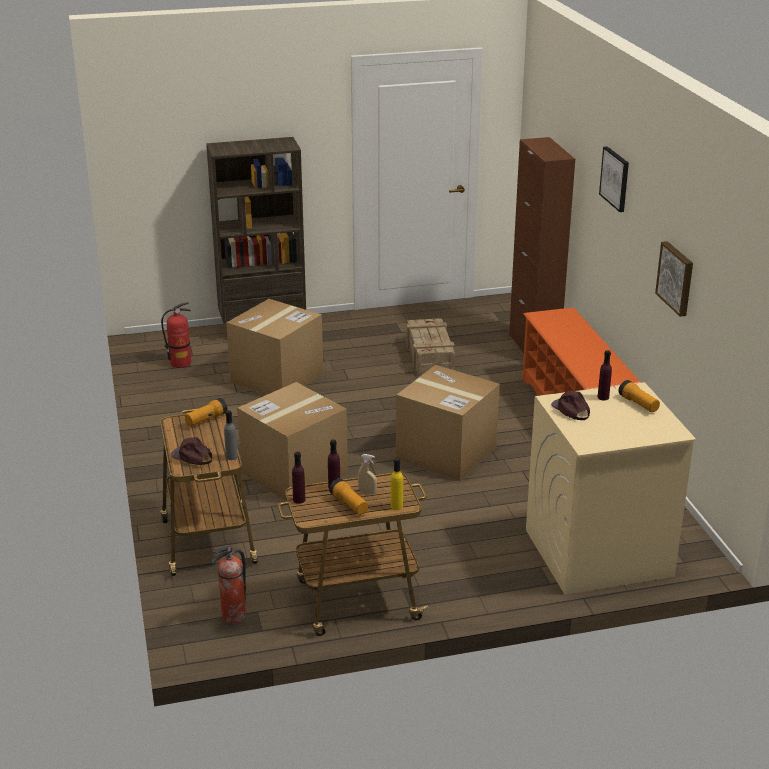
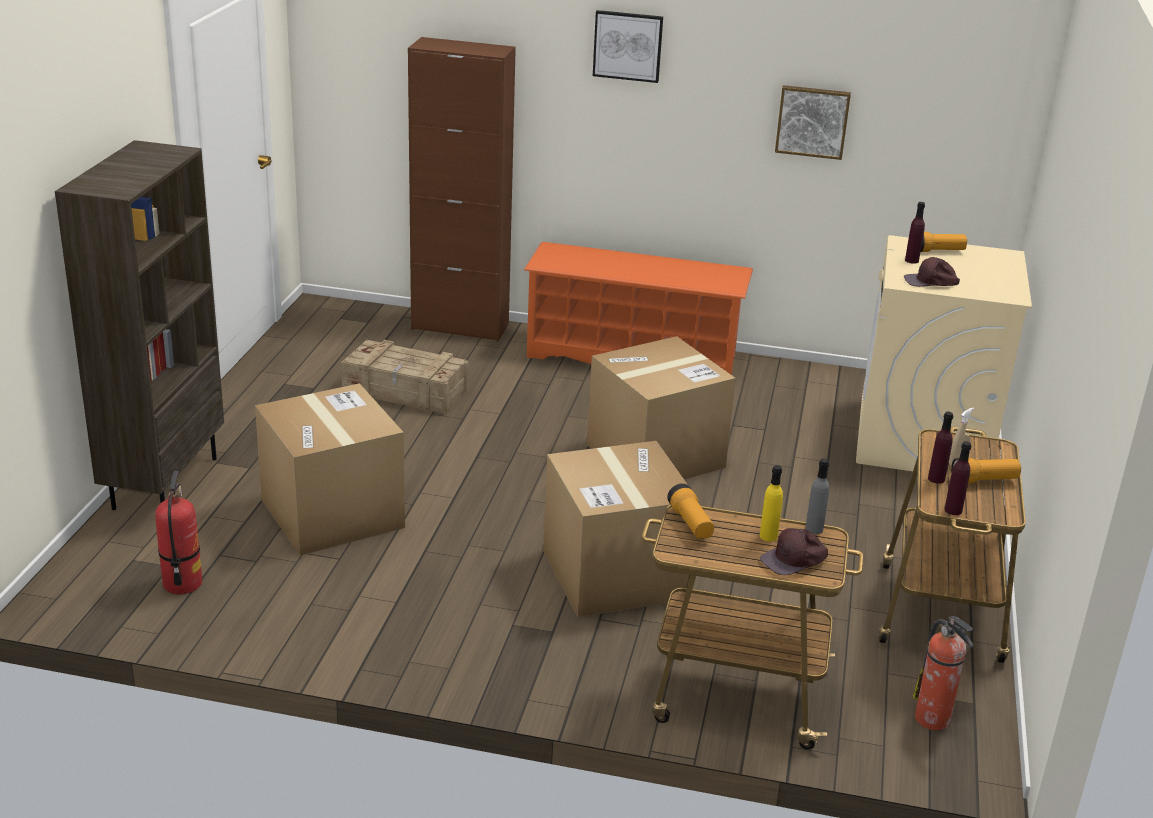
camera: 65 degrees left, 0 degrees up
(396, 506) = (998, 454): yellow bottle -> yellow bottle (768, 536)

